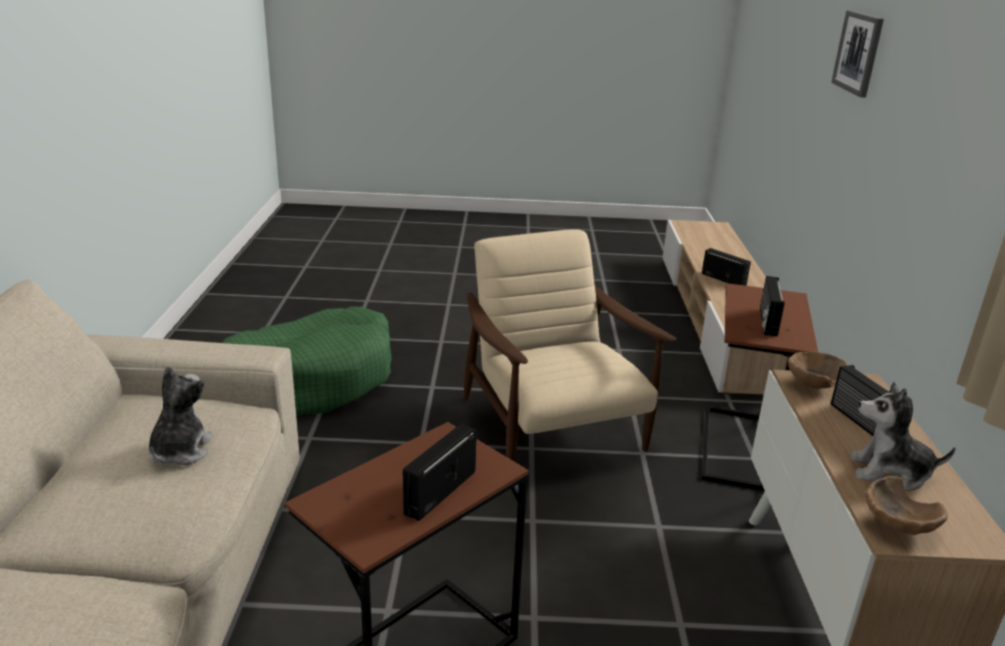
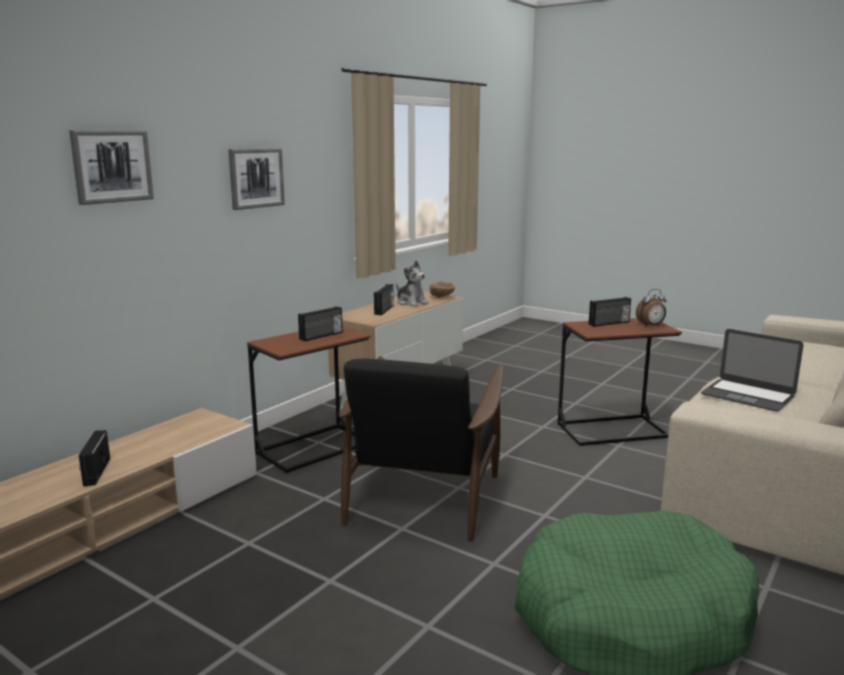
camera: 145 degrees left, 10 degrees down
(180, 451) = (747, 395): plush toy -> laptop
(352, 508) = (651, 326): none -> alarm clock
(553, 427) = (423, 495): beige armchair -> black armchair
(811, 384) = (371, 320): brown bowl -> none
(943, 115) = (256, 178): none -> picture

